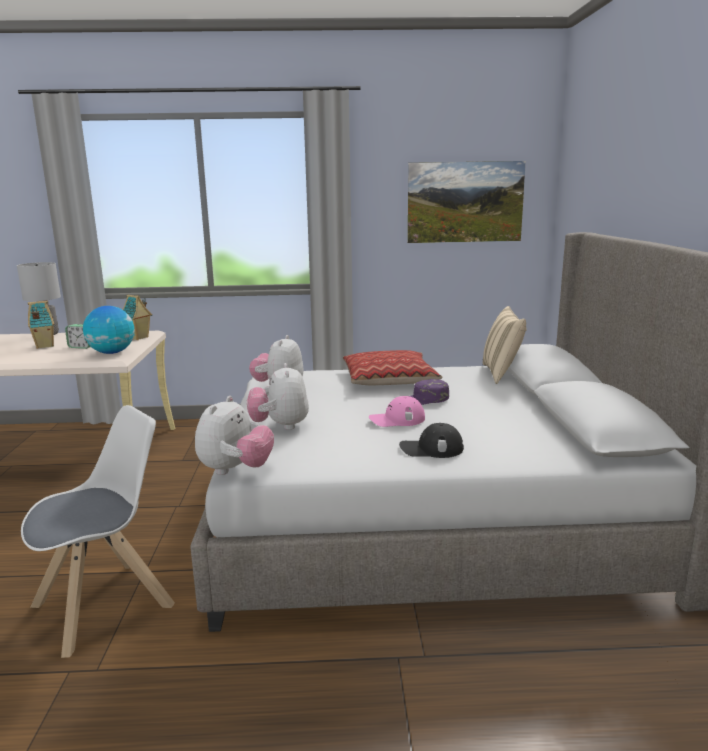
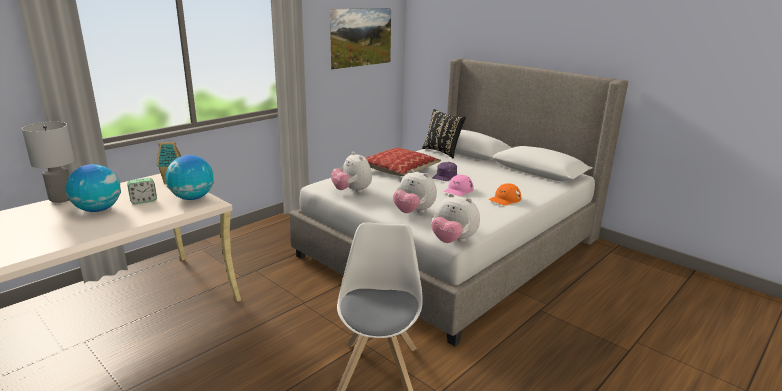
camera: 45 degrees left, 5 degrees up
(44, 346) = (98, 210): toy house -> globe
(235, 470) = (453, 241): plush toy -> plush toy turned 150 degrees clockwise
(431, 448) = (504, 199): black cap -> orange cap
(502, 373) = (442, 152): beige pillow -> black pillow

